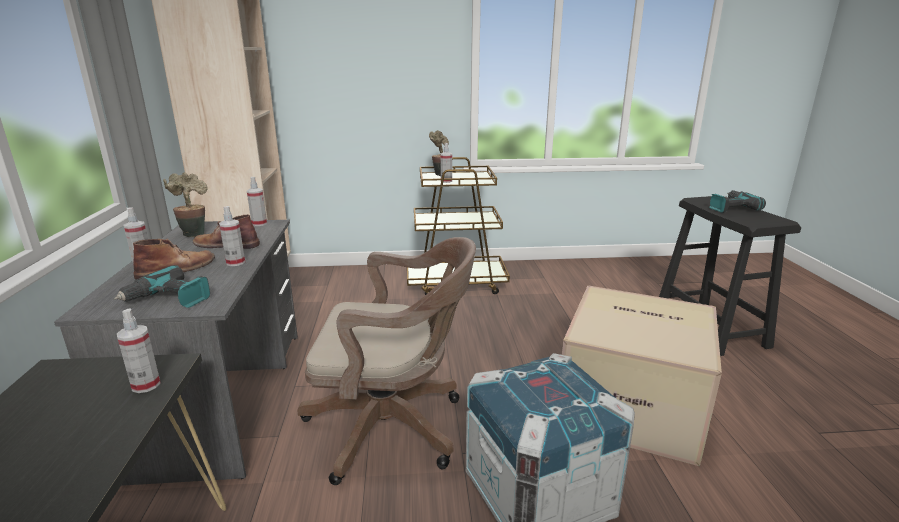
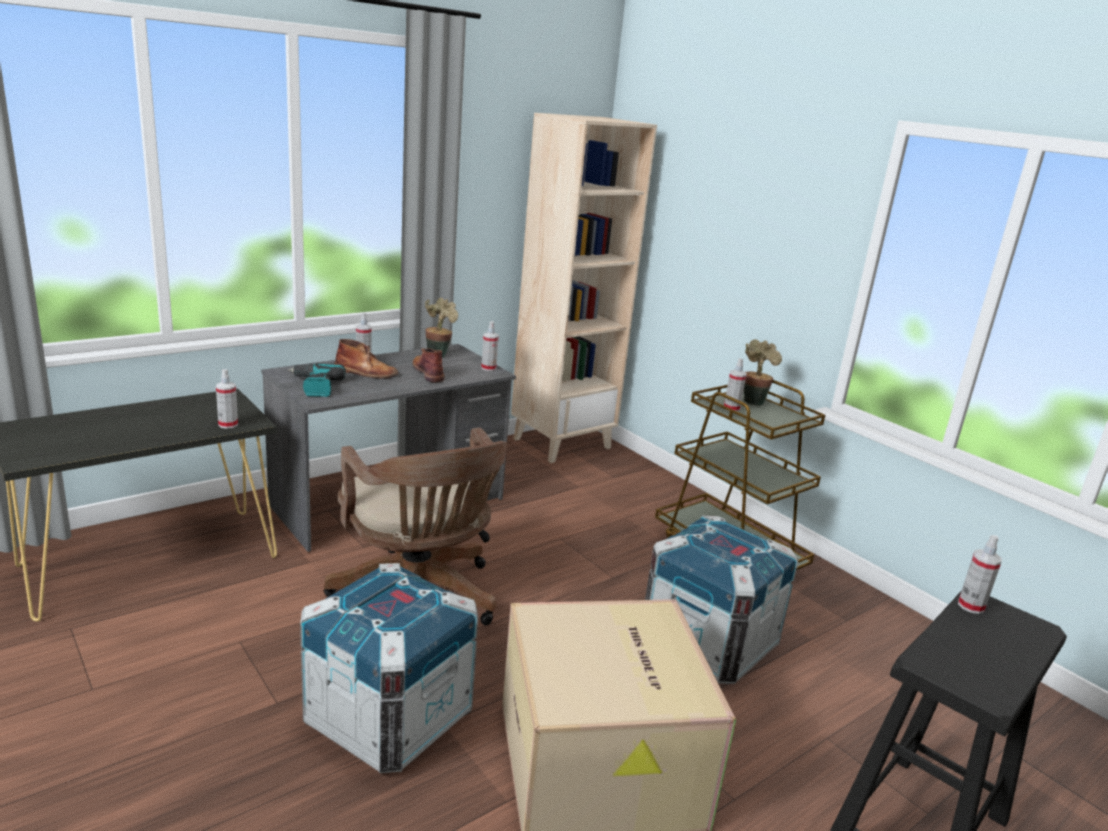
camera: 55 degrees right, 0 degrees up
(235, 262) = (397, 385): spray bottle -> spray bottle (971, 606)
(538, 323) = (708, 644): none -> crate
(730, 208) = (989, 638): power drill -> none

